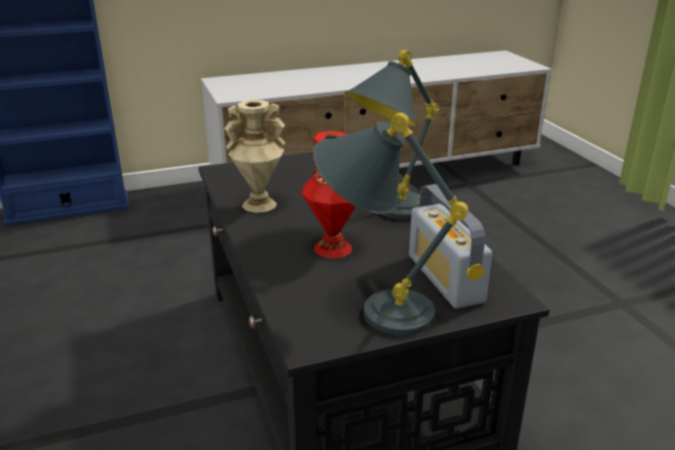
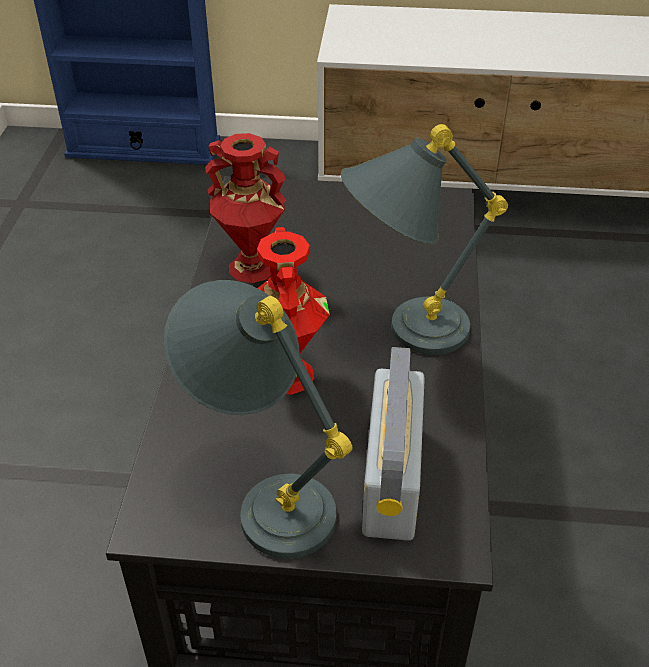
camera: 25 degrees right, 15 degrees up
(259, 205) = (250, 268): beige vase -> red vase

